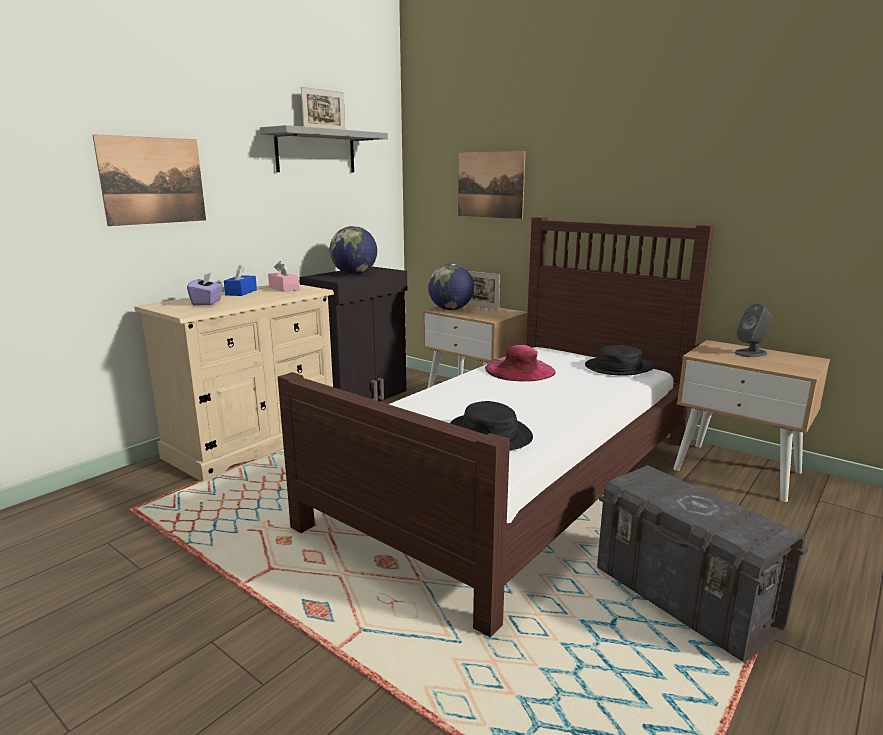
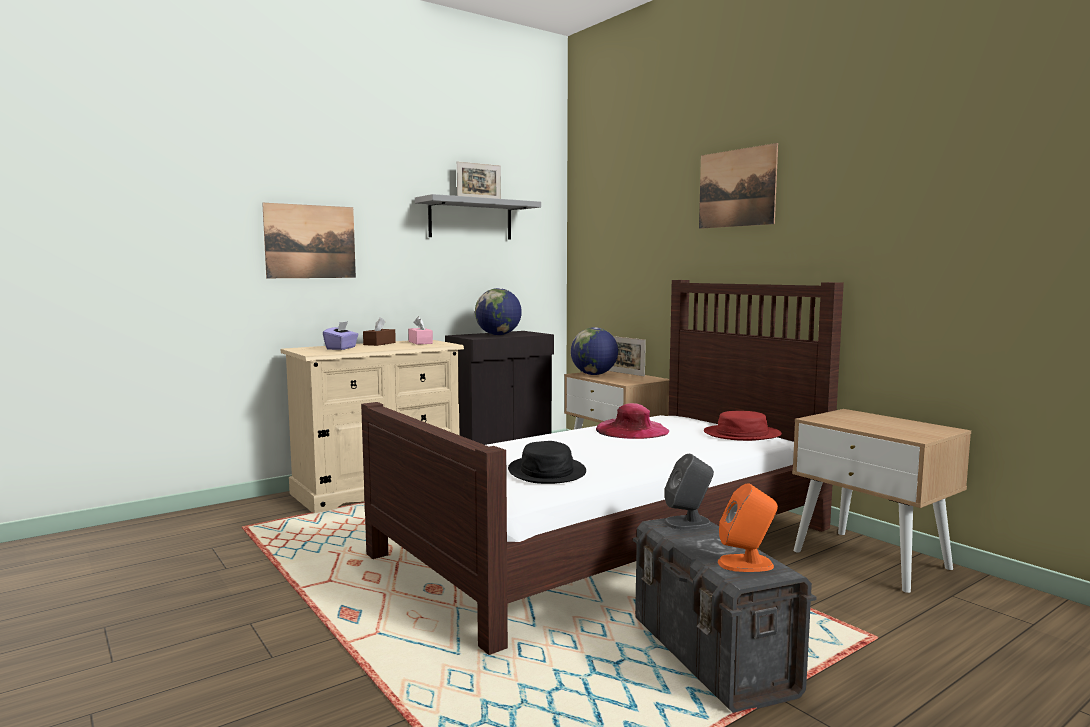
camera: 15 degrees right, 10 degrees down
(241, 292) = (379, 343): blue tissue box -> brown tissue box
(490, 185) = (641, 249): picture -> picture (736, 188)
(618, 367) = (742, 434): black hat -> red hat
(742, 524) = (746, 563): none -> orange speaker
(751, 353) = (878, 420): grey speaker -> grey speaker (688, 523)

